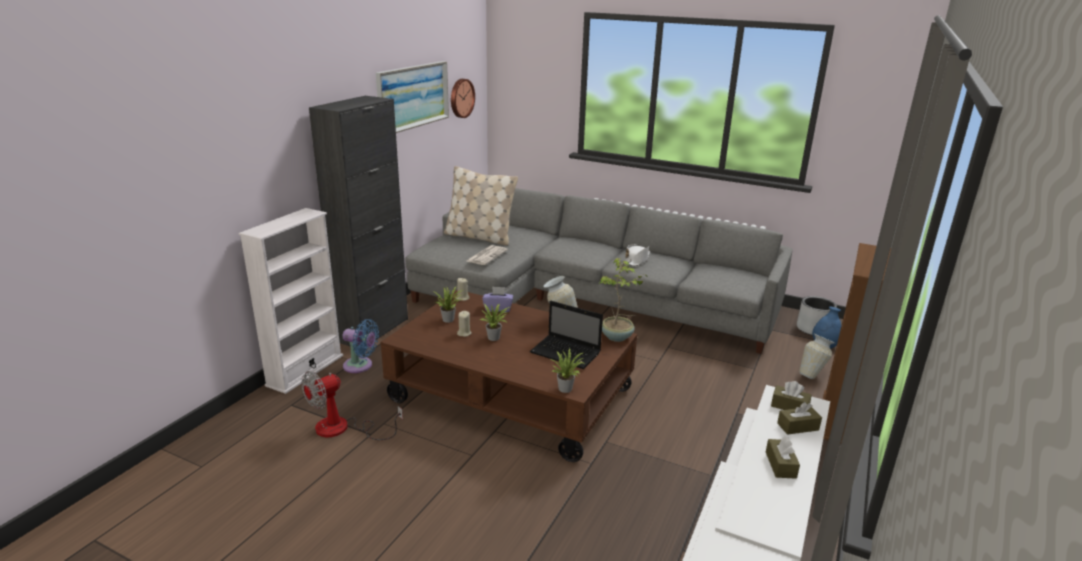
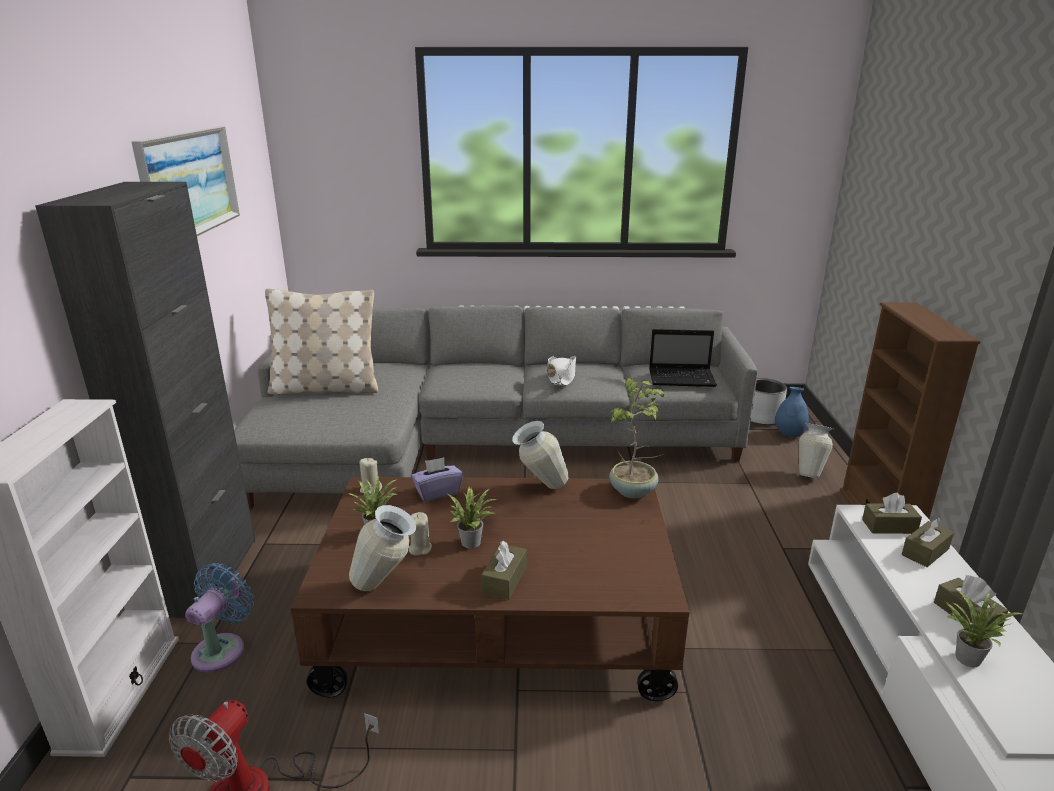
camera: 25 degrees left, 0 degrees up
(360, 366) = (222, 649): blue fan -> blue fan turned 60 degrees counterclockwise
(433, 345) = (387, 586): none -> vase
(461, 98) = (246, 185): wall clock -> none
(487, 255) = (359, 413): newspaper -> none
(495, 359) = (504, 580): none -> brown tissue box
(566, 388) = (644, 595): potted plant -> potted plant (966, 656)
(567, 353) = (594, 536): laptop -> laptop (683, 378)

